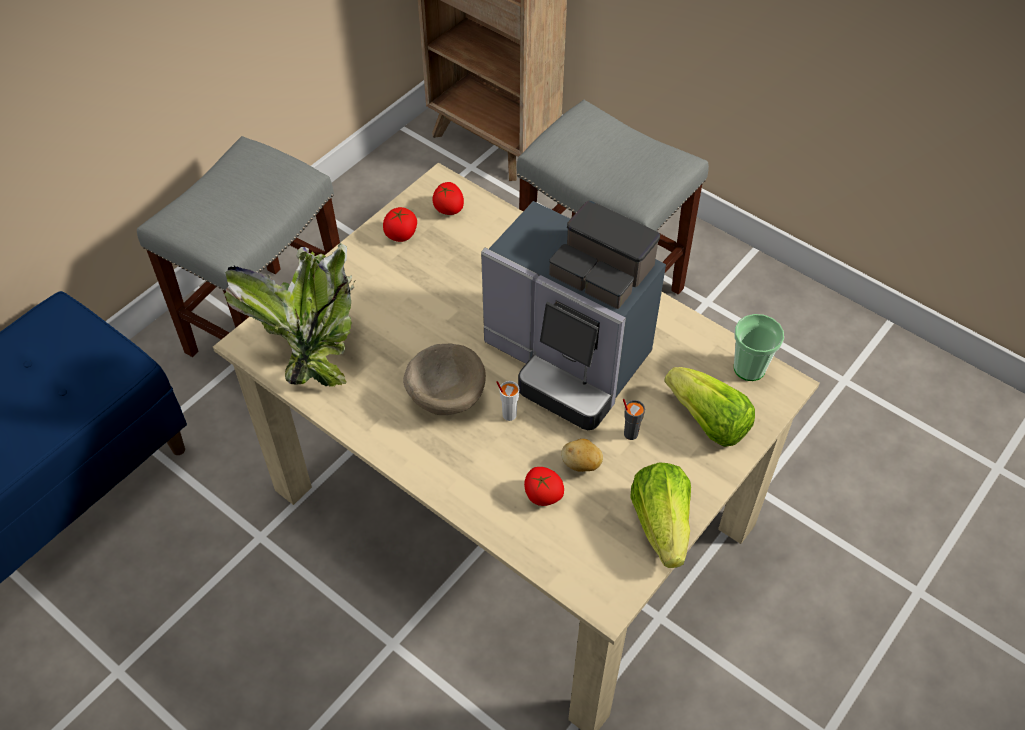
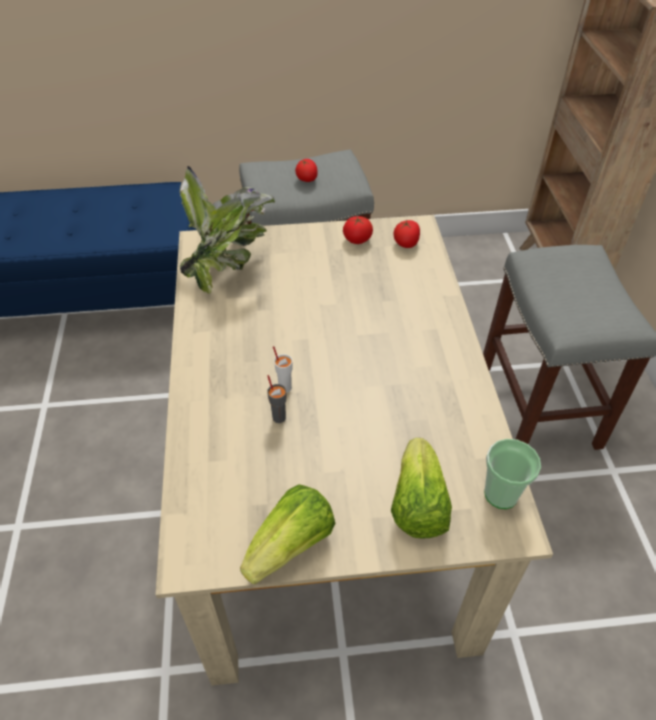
camera: 45 degrees right, 5 degrees down
(446, 394) = (264, 346): beige bowl -> none
(542, 495) = (239, 454): tomato -> tomato (307, 179)
(568, 359) = (368, 384): coffee machine -> none
(581, 464) = (289, 456): potato -> none
(630, 433) = (349, 465): grey cup -> grey cup (279, 417)

